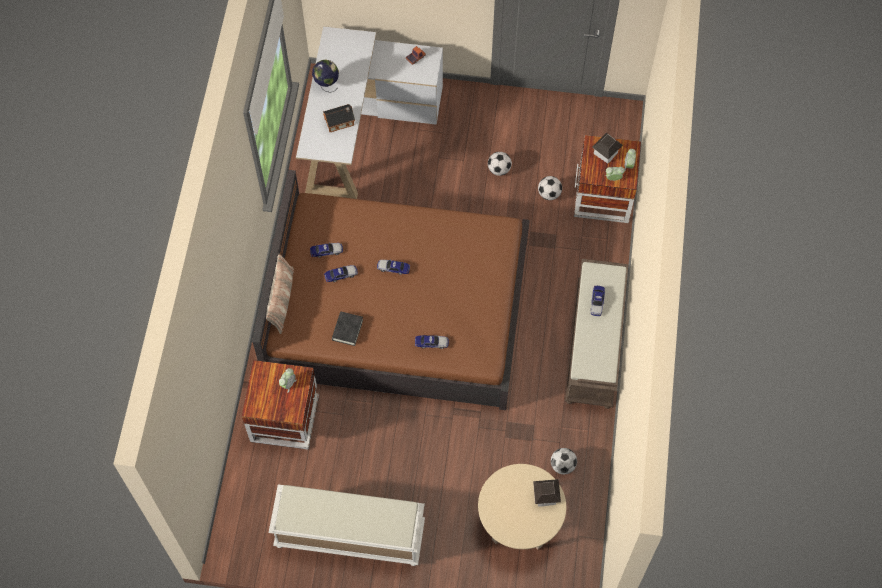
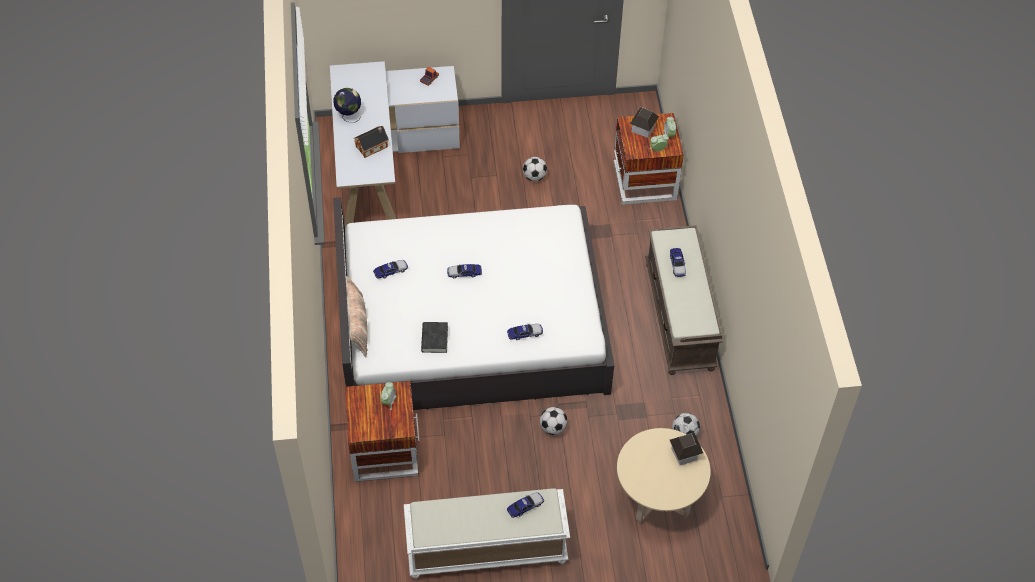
camera: 15 degrees left, 10 degrees down
(341, 275) = (412, 290): toy car -> toy car (525, 506)
(397, 309) = (471, 324): brown bed -> white bed
(549, 194) = (591, 189): football -> football (553, 428)

